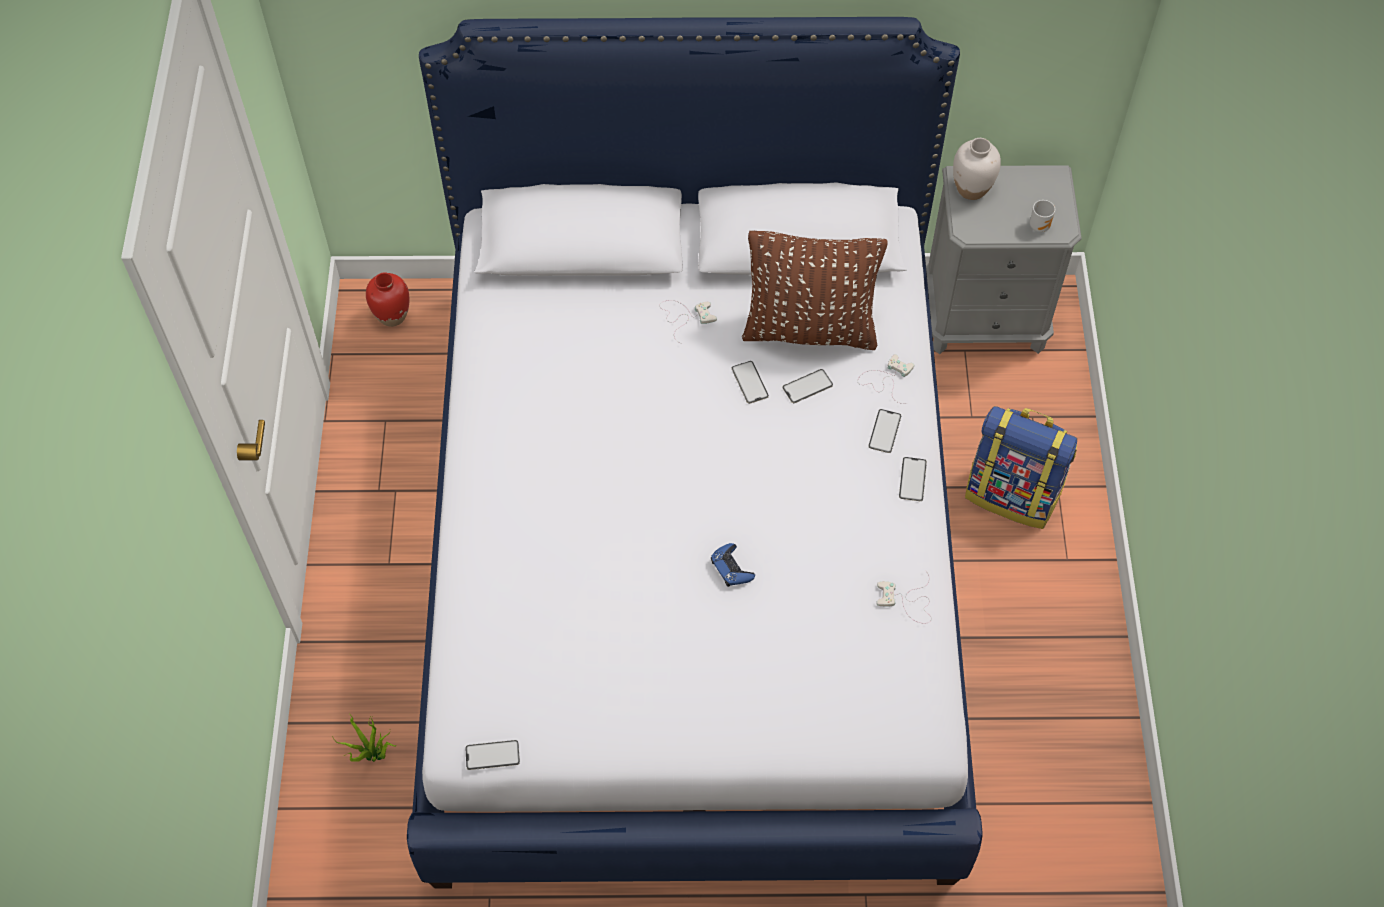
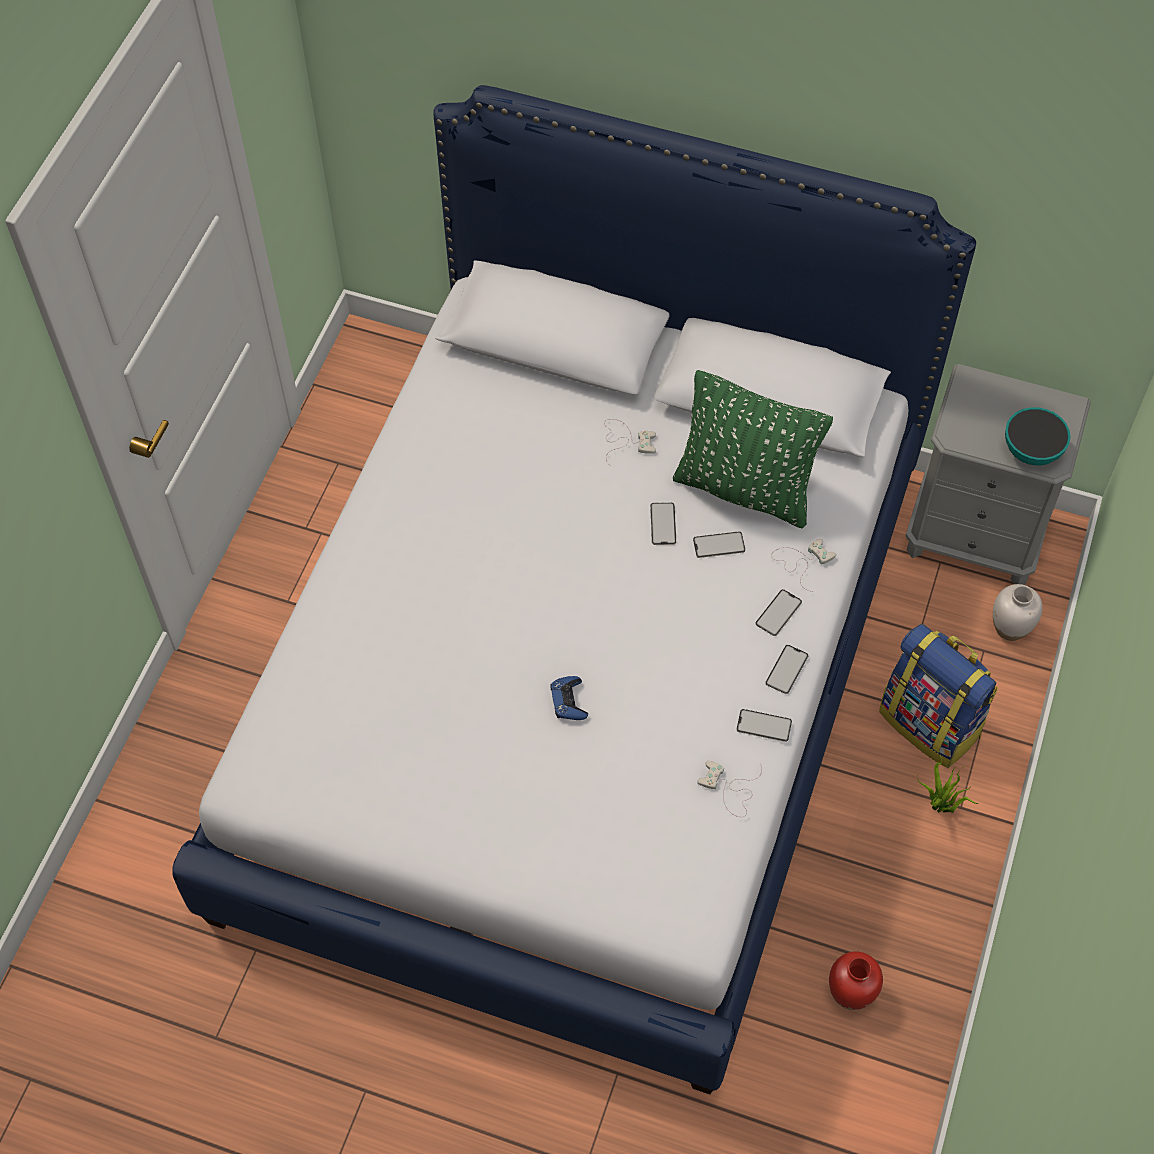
camera: 20 degrees right, 0 degrees up
(374, 757) = (202, 780): potted plant -> potted plant (939, 808)
(392, 316) = (384, 363): red vase -> red vase (850, 993)
(492, 755) = (266, 807): phone -> phone (764, 725)
(810, 329) = (745, 489): brown pillow -> green pillow
(971, 189) = (974, 394): white vase -> white vase (1009, 628)
(1040, 225) = (1031, 451): mug -> bowl

